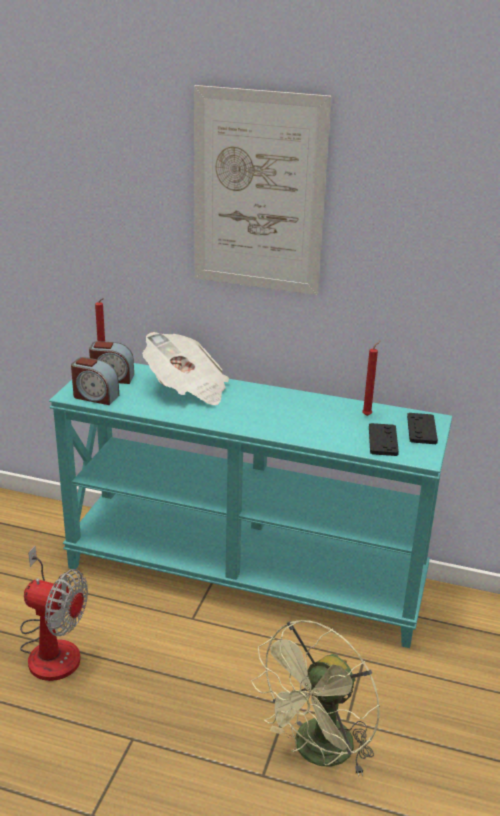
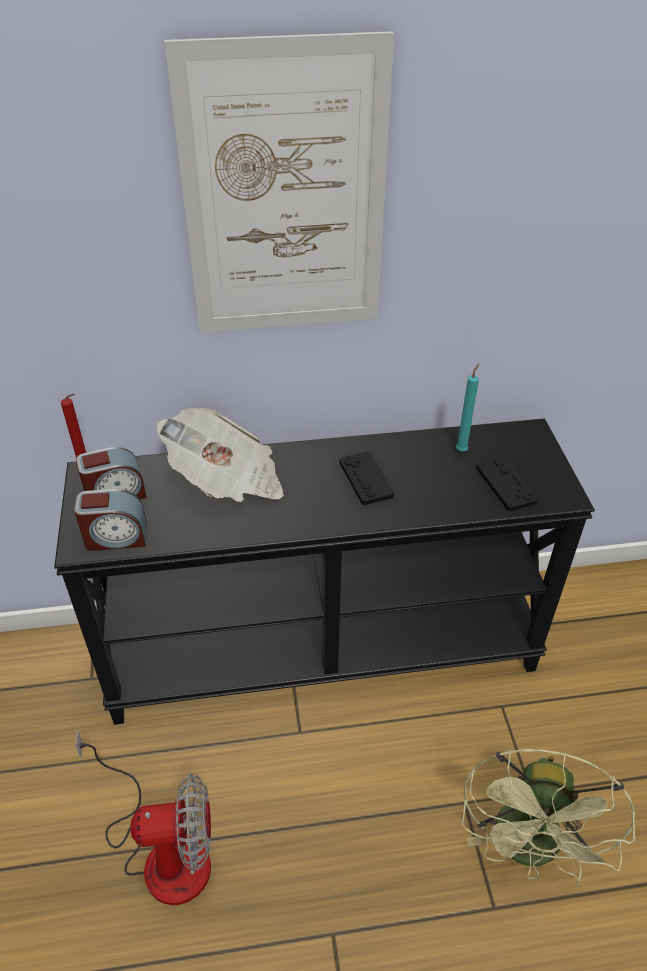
camera: 25 degrees left, 15 degrees up
(246, 575) = (323, 647): turquoise console table -> black console table
(368, 415) = (462, 450): red candle -> turquoise candle
(421, 429) = (532, 452): black game controller -> black game controller (366, 479)

